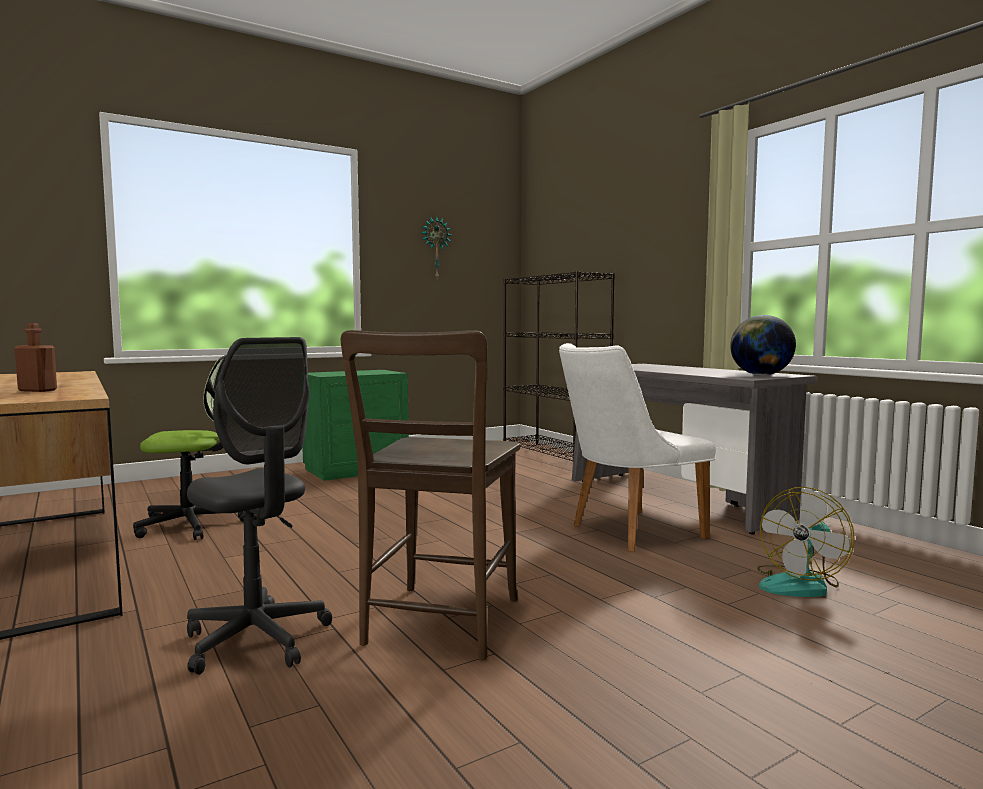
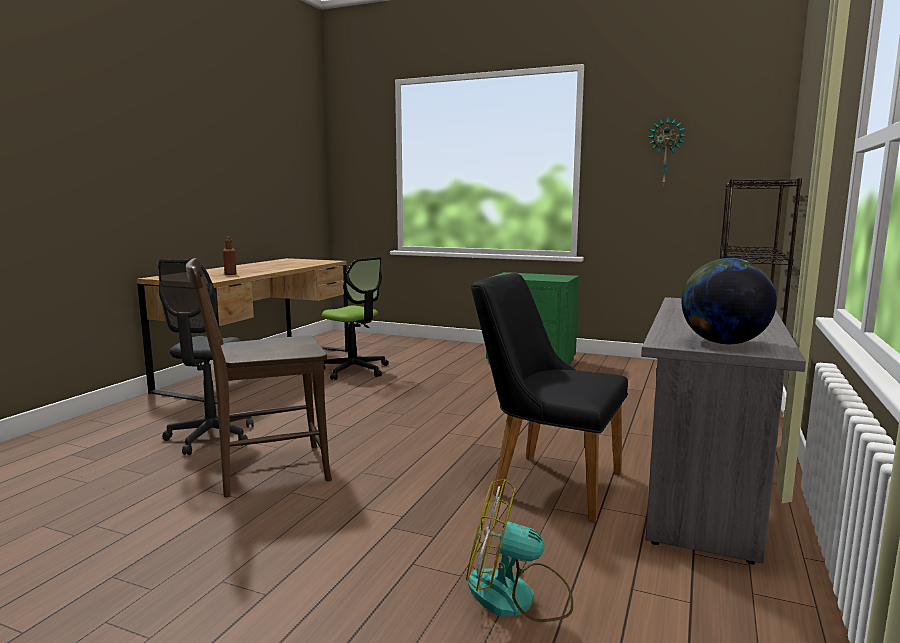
camera: 55 degrees right, 5 degrees up
(626, 532) = (545, 481): white chair -> black chair

